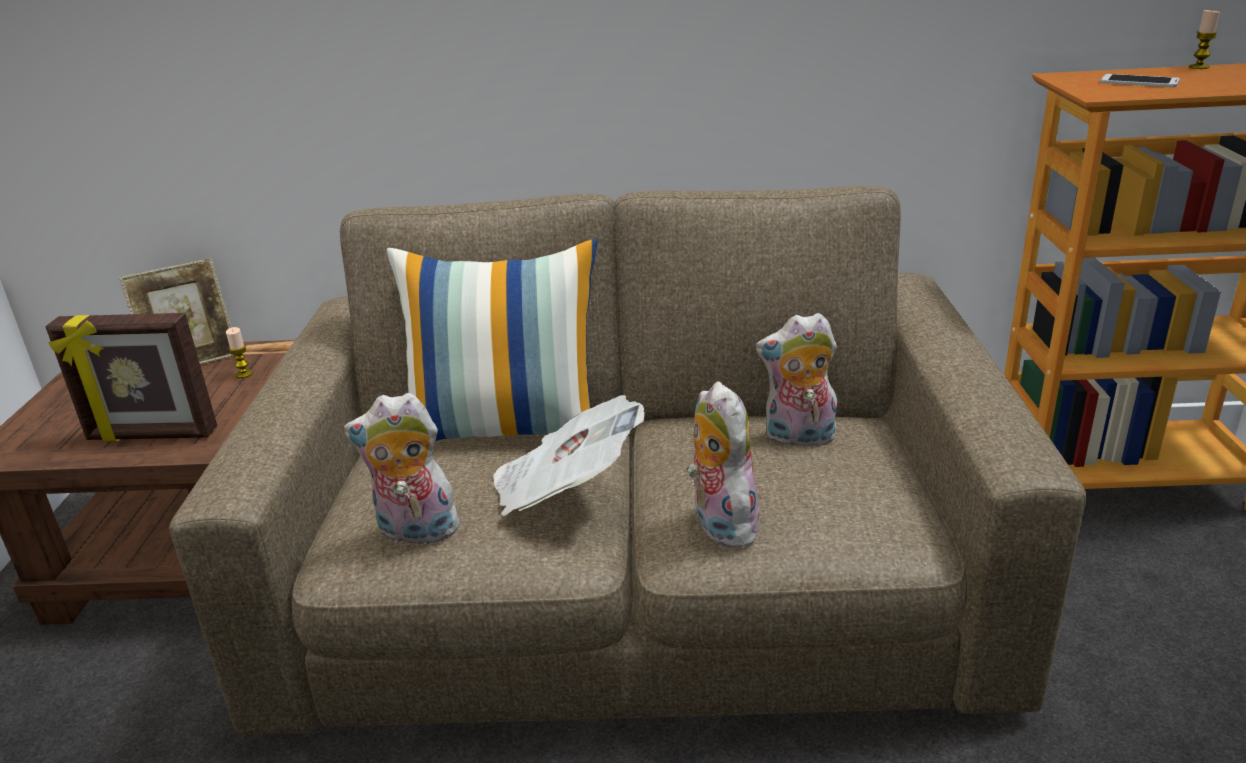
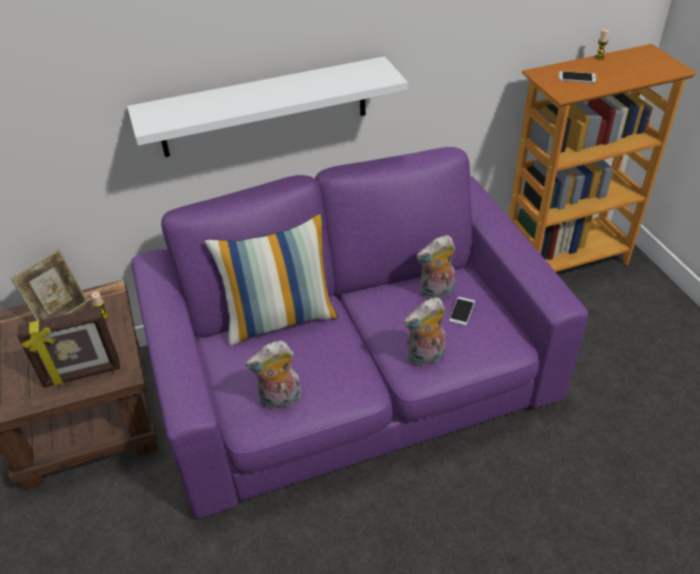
camera: 20 degrees left, 15 degrees up
(552, 75) = (264, 107): none -> white shelf
(565, 489) = (341, 355): newspaper -> none
(635, 584) = (353, 376): brown sofa -> purple sofa
(719, 524) = (426, 357): plush toy -> plush toy turned 75 degrees counterclockwise
(827, 467) = (462, 311): none -> phone

